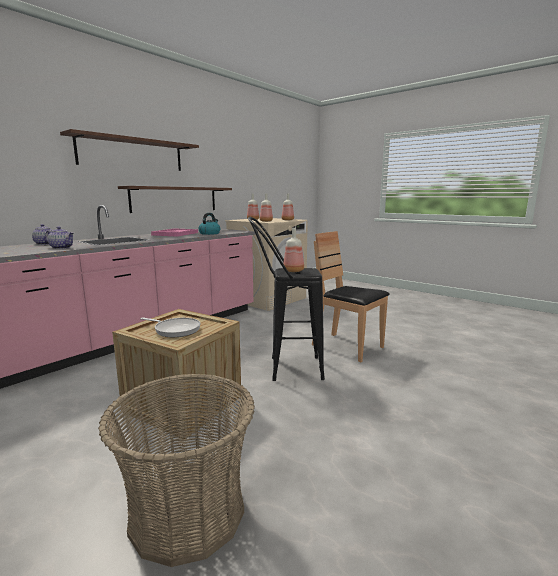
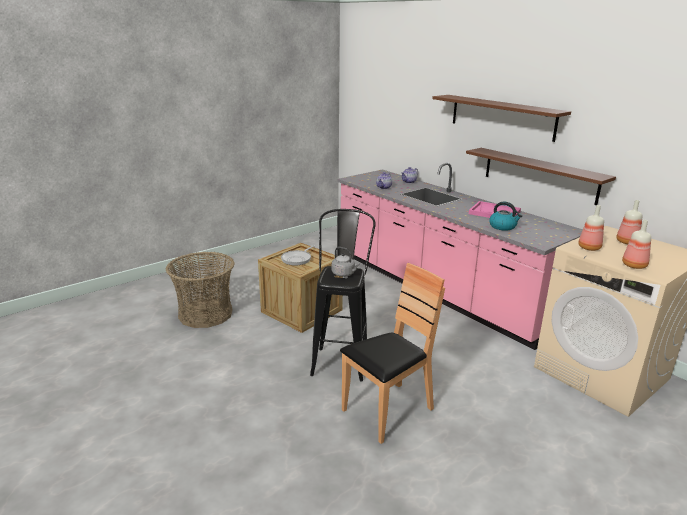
camera: 100 degrees right, 10 degrees up
(293, 271) = (344, 274): bottle -> grey kettle

